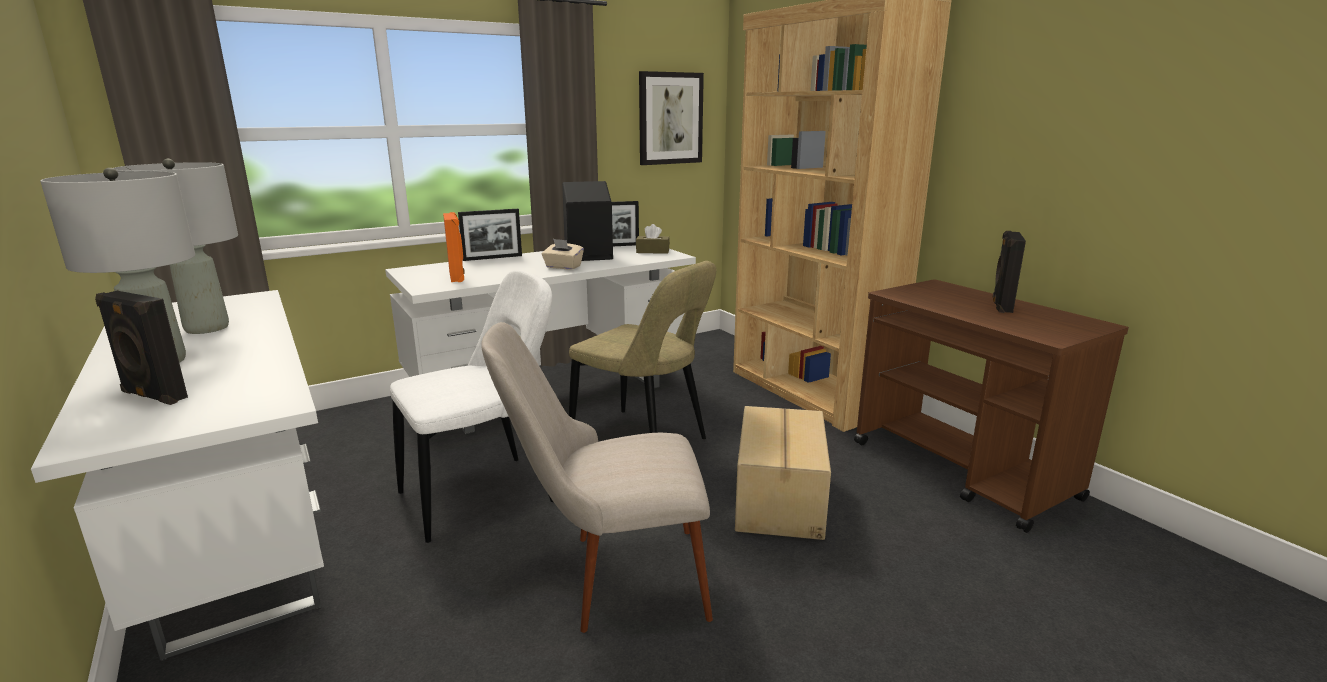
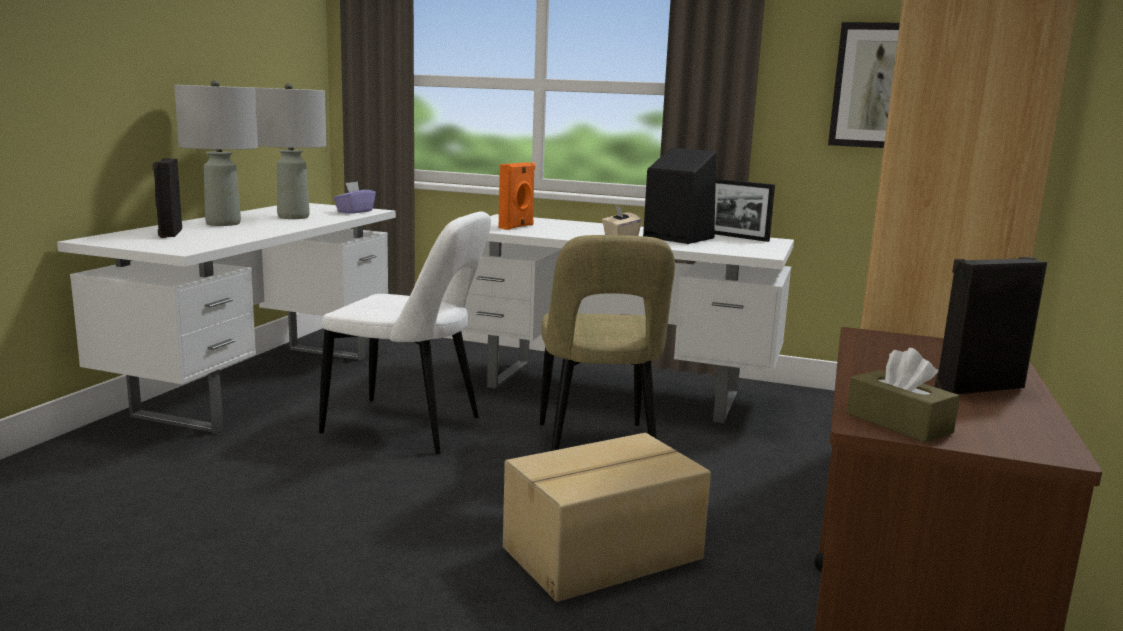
camera: 50 degrees right, 5 degrees down
(244, 302) = (354, 211): none -> purple tissue box
(492, 258) = (594, 223): picture frame -> none
(609, 578) = (354, 514): beige chair -> none
(652, 251) = (757, 247): brown tissue box -> brown tissue box (898, 423)

